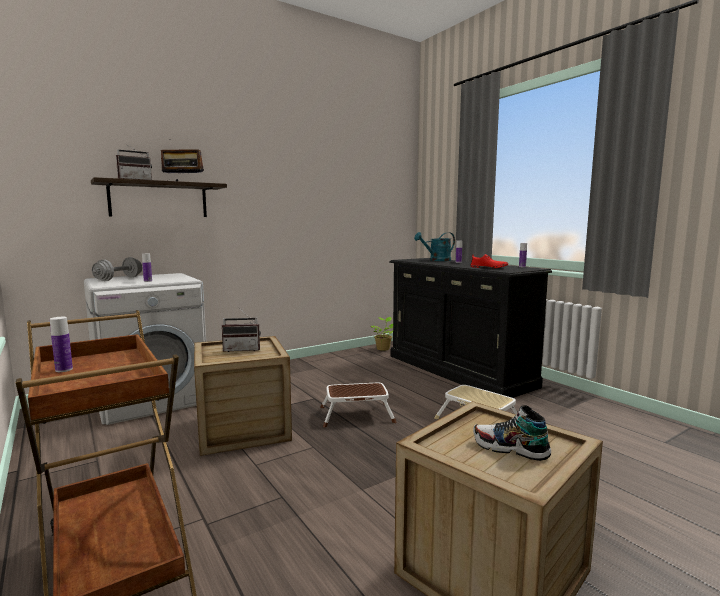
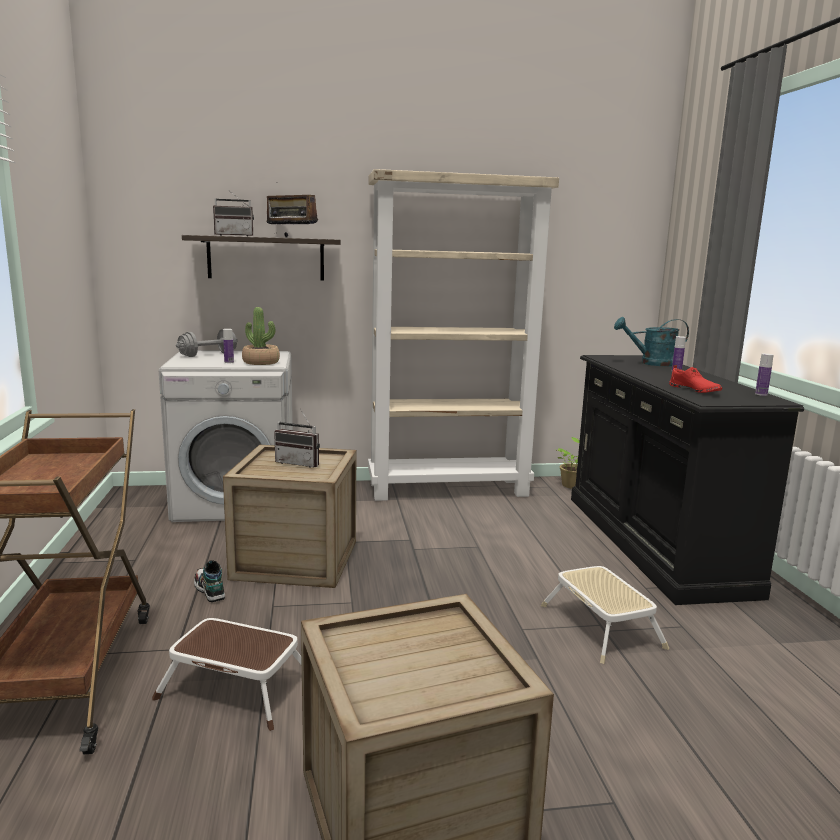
camera: 25 degrees right, 5 degrees up
(64, 370) = (31, 467): bottle -> none
(175, 279) = (261, 362): none -> potted plant
(310, 363) = (449, 489): none -> beige bookcase
(357, 415) = (442, 574): brown step ladder -> brown step ladder (236, 687)
(510, 449) = (421, 667): shoe -> shoe (209, 590)

